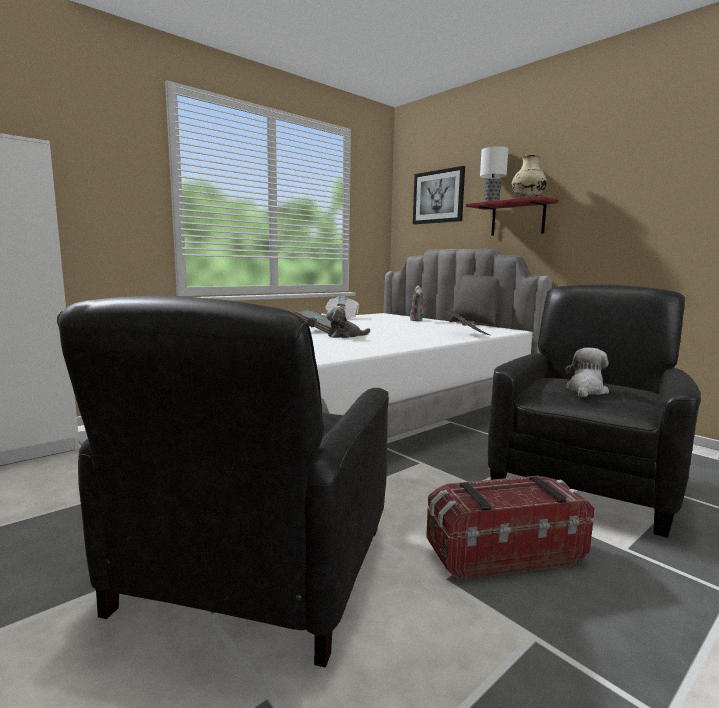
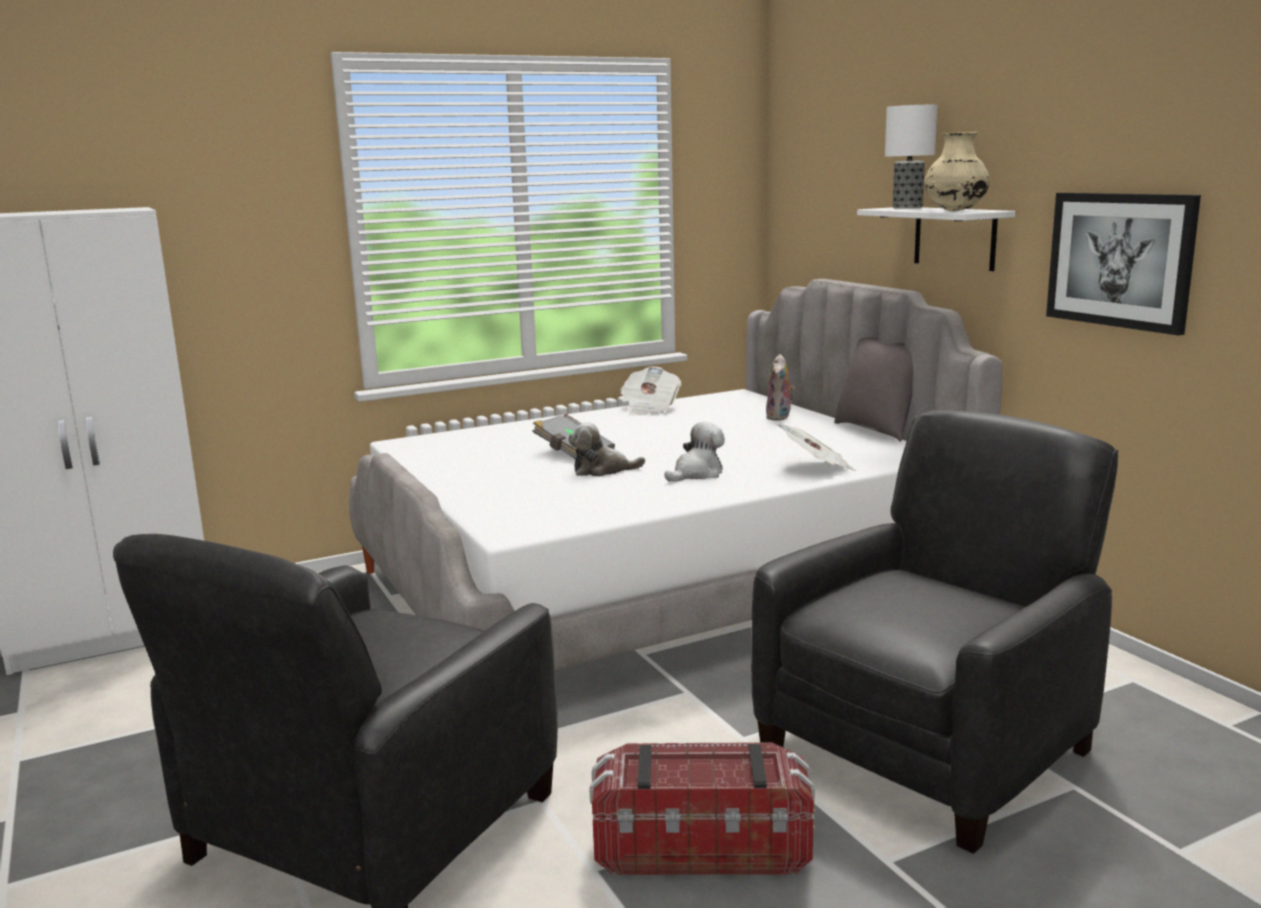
camera: 15 degrees right, 5 degrees up
(438, 196) = (834, 177): picture -> picture (1120, 260)
(517, 219) = (954, 237): red shelf -> white shelf
(585, 391) = (897, 611): plush toy -> plush toy (697, 474)

